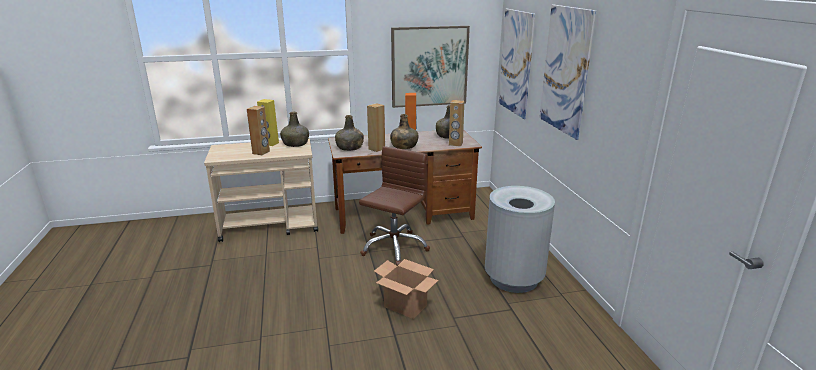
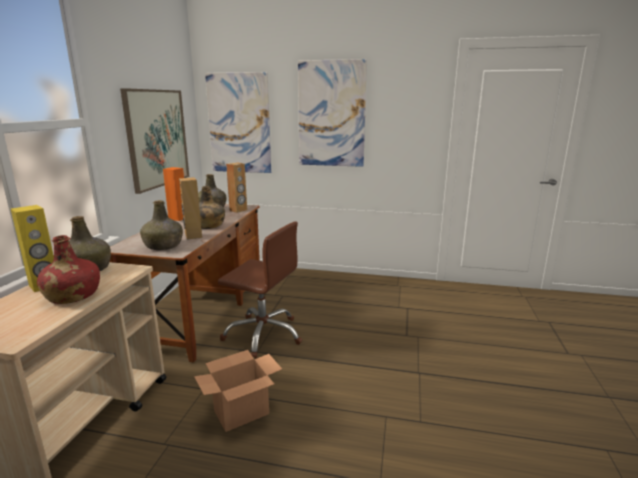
camera: 65 degrees left, 5 degrees down
(261, 152) = (72, 296): brown speaker -> red bottle
(394, 247) = (263, 334): brown office chair -> brown office chair turned 150 degrees clockwise
(406, 306) = (376, 354): cardboard box -> cardboard box (242, 412)
(514, 278) = (367, 295): grey trash can -> none

